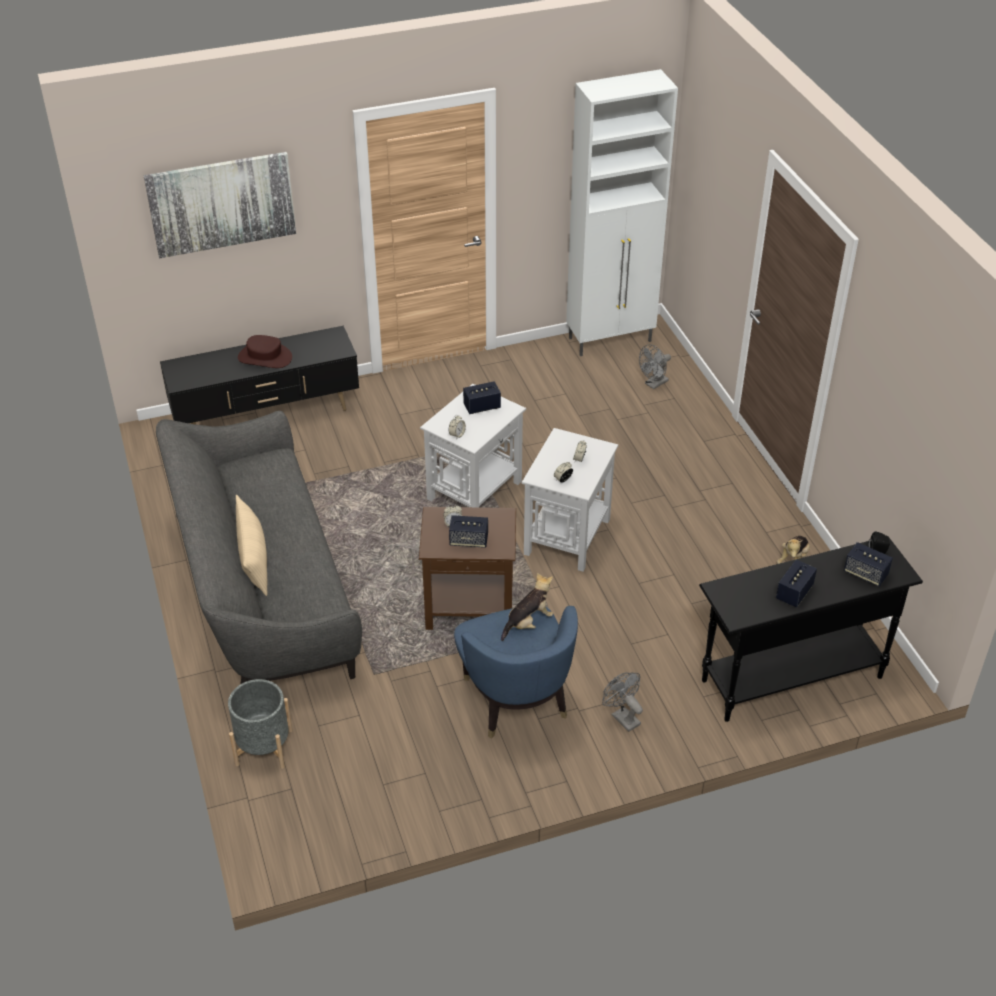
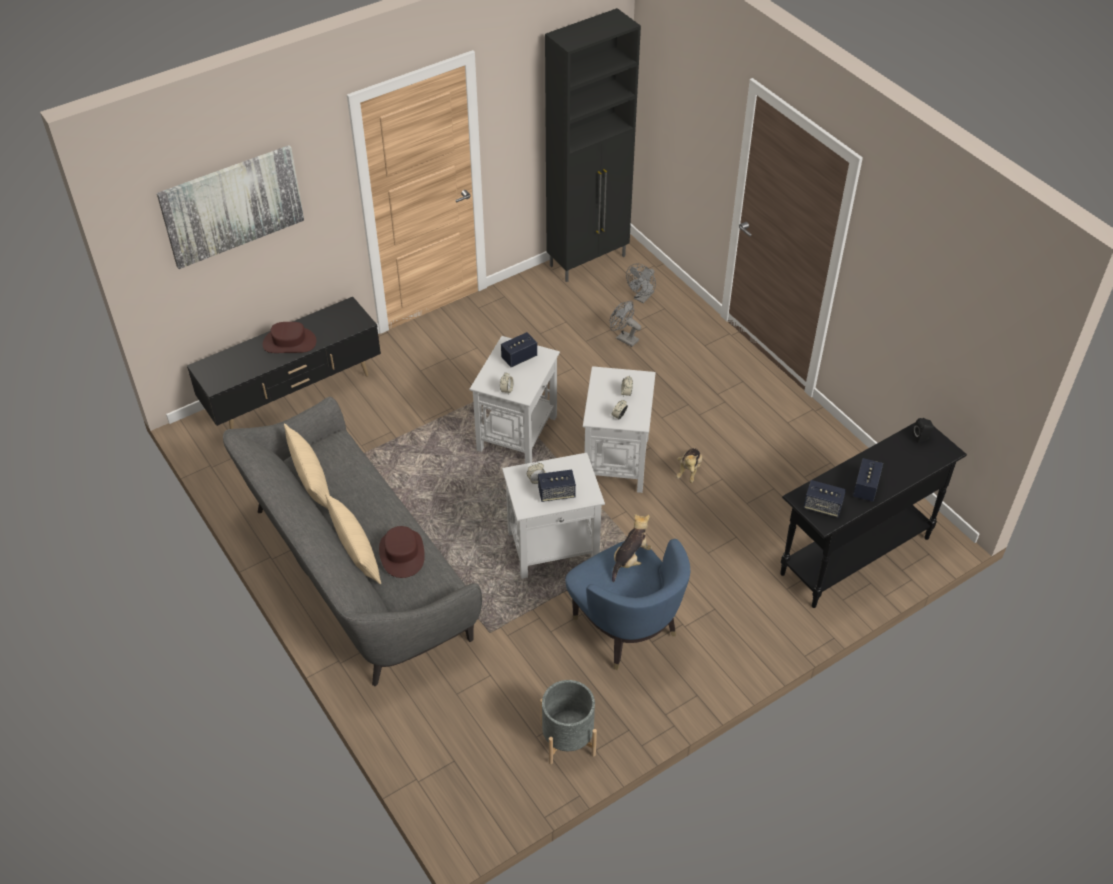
camera: 15 degrees left, 5 degrees up
(237, 488) = (311, 481): none -> beige pillow
(264, 747) = (414, 726): grey planter -> grey planter (567, 739)
(298, 571) = (402, 553): none -> brown hat
(471, 606) = (554, 547): brown side table -> white side table
(611, 340) = (589, 261): white cabinet -> black cabinet
(622, 717) = (724, 624): grey fan -> grey fan (624, 338)
(793, 559) = (819, 444): plush toy -> plush toy (689, 470)
(865, 574) = (918, 457): speaker -> speaker (822, 506)

